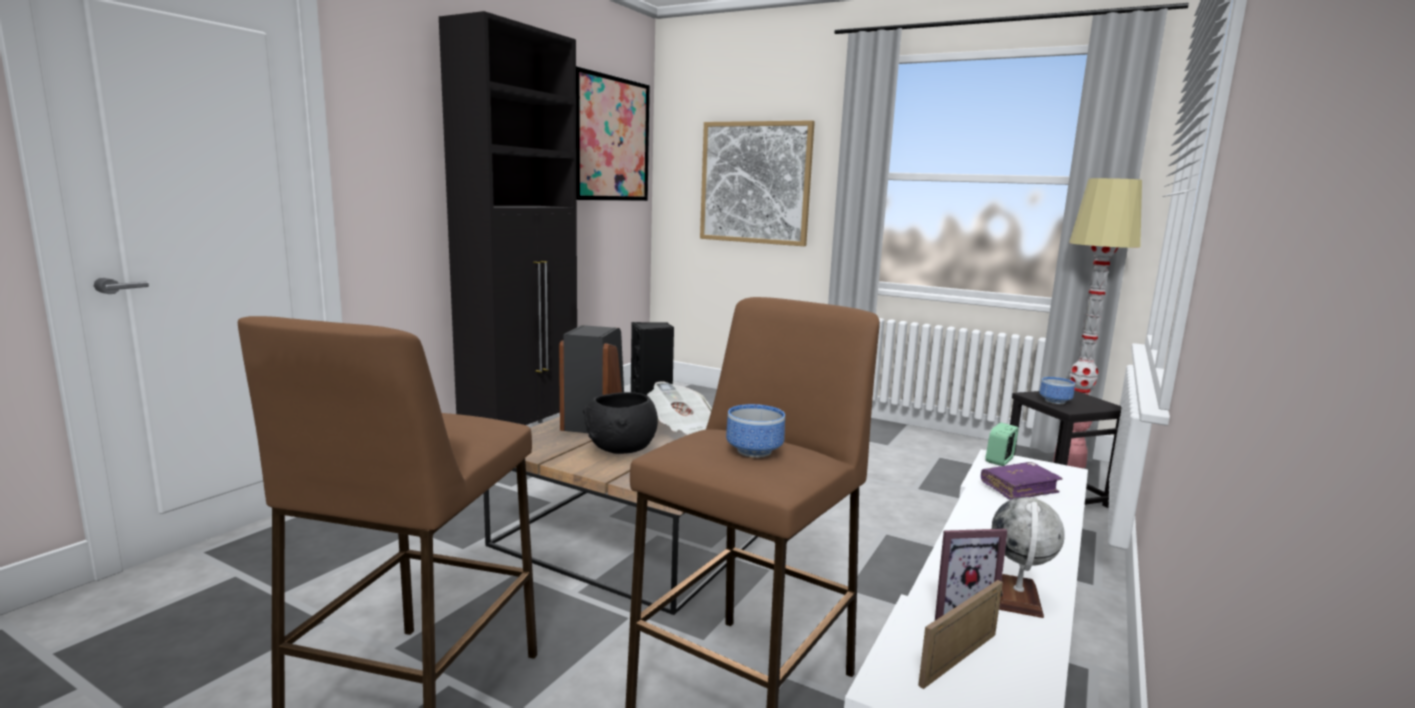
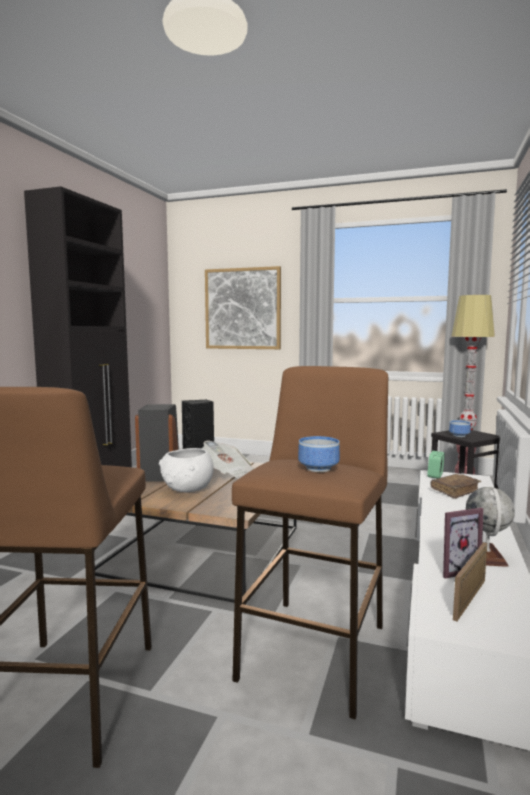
camera: 10 degrees left, 5 degrees down
(610, 139) = (141, 281): picture -> none
(621, 449) = (187, 489): black bowl -> white bowl
(1019, 489) = (455, 491): purple book -> brown book

